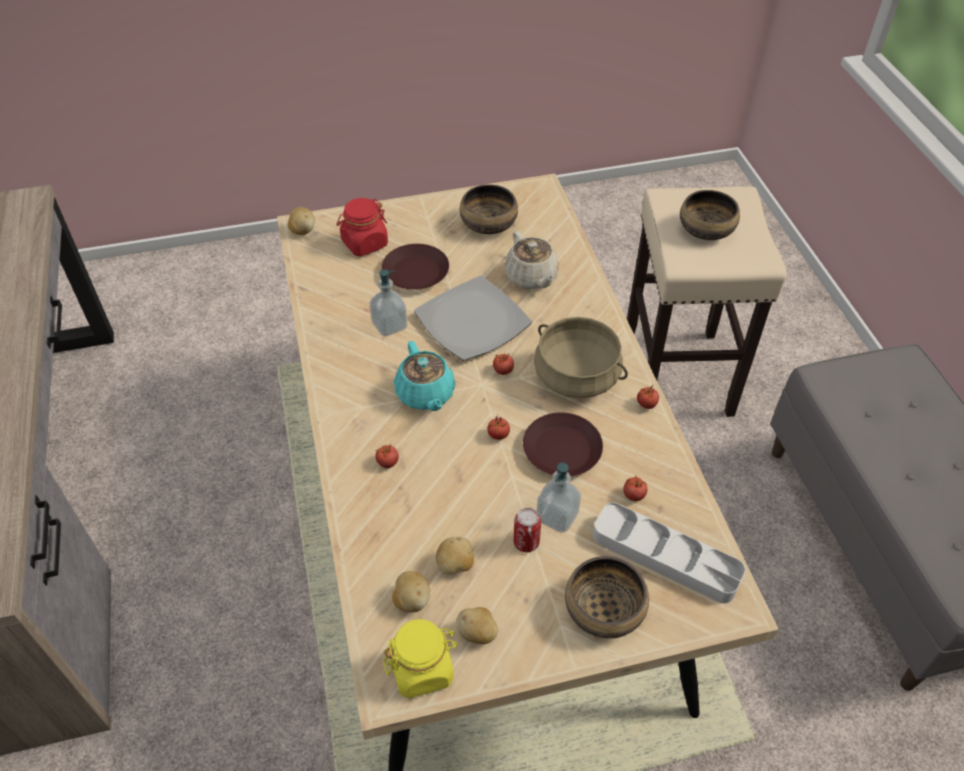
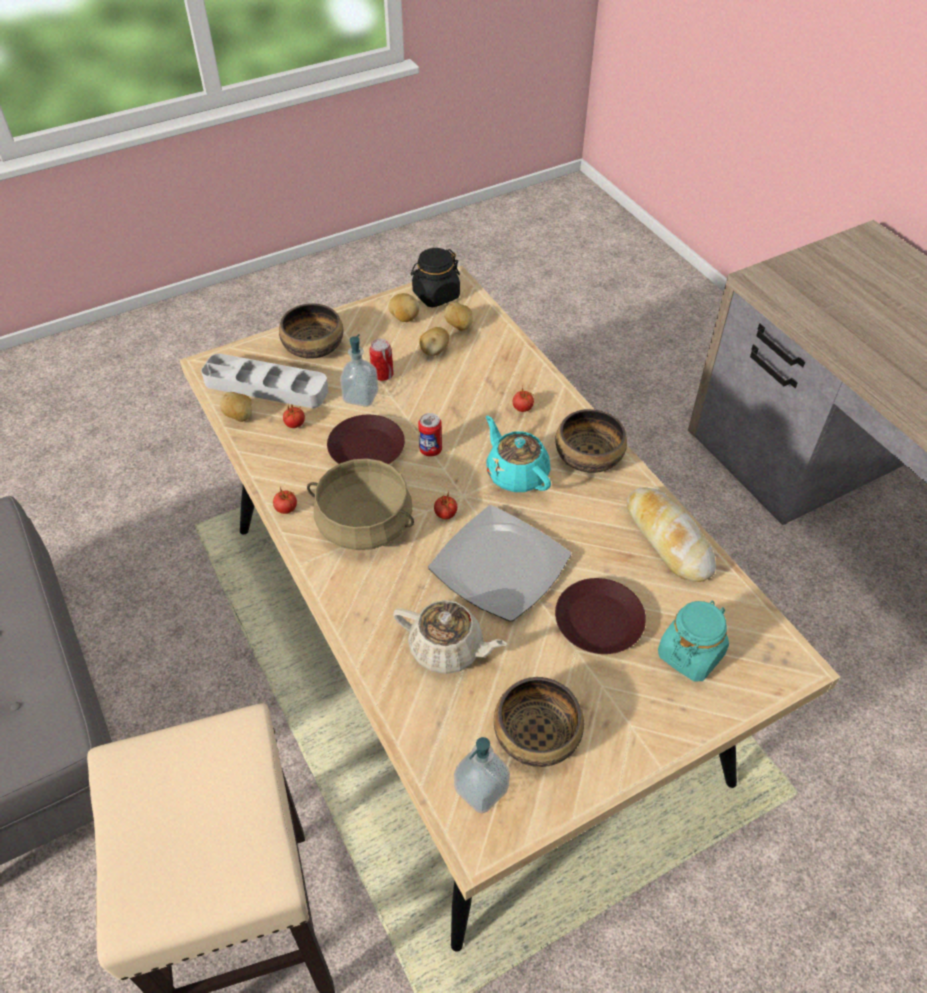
camera: 165 degrees right, 0 degrees up
(302, 230) = (786, 657): potato -> potato (239, 416)
(329, 314) = (667, 539): none -> bread
(364, 243) = (690, 654): red jar -> turquoise jar
(389, 325) = (592, 541): soap dispenser -> soap dispenser (481, 789)
(422, 669) = (436, 295): yellow jar -> black jar
(498, 435) = (430, 450): tomato -> can
(531, 277) = (448, 649): beige teapot -> beige teapot turned 150 degrees clockwise
(706, 230) = (200, 808): bowl -> bowl (588, 456)

